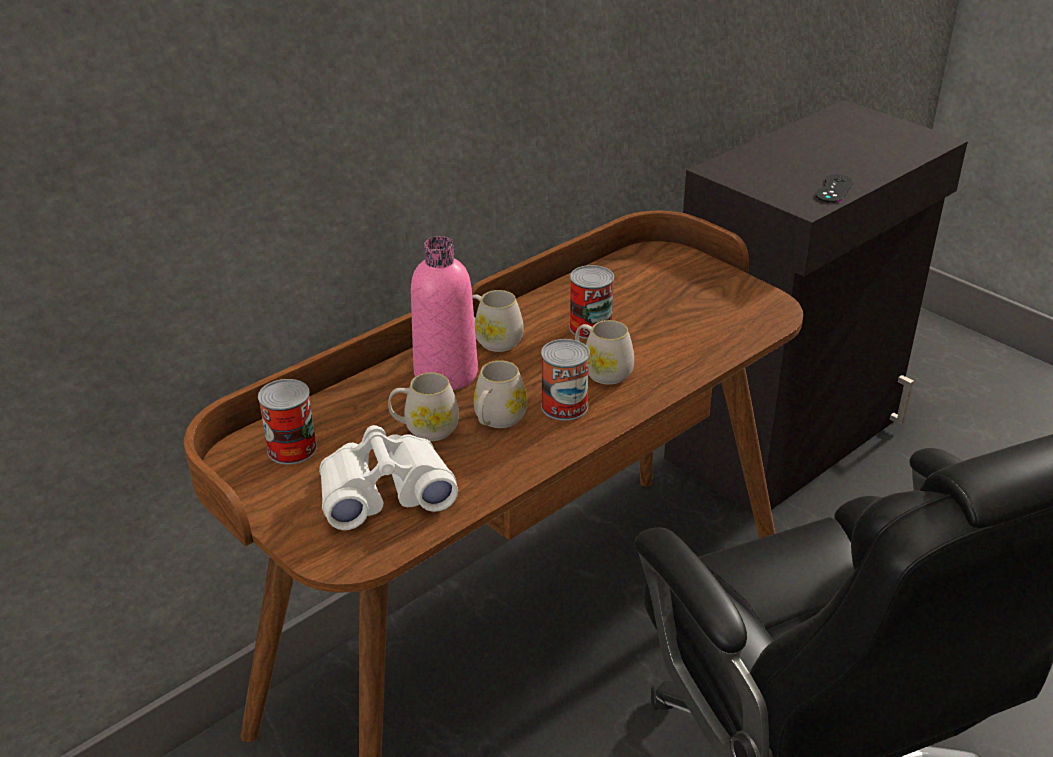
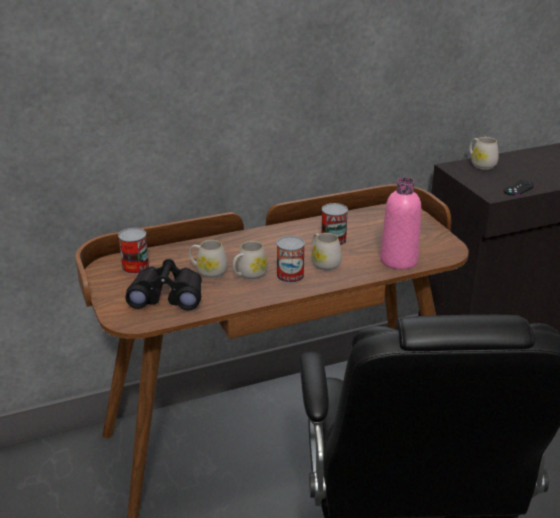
camera: 20 degrees right, 5 degrees down
(385, 492) = (167, 296): white binoculars -> black binoculars
(446, 374) = (237, 248): pink bottle -> pink bottle (398, 260)
(493, 339) = (275, 236): white mug -> white mug (480, 164)

